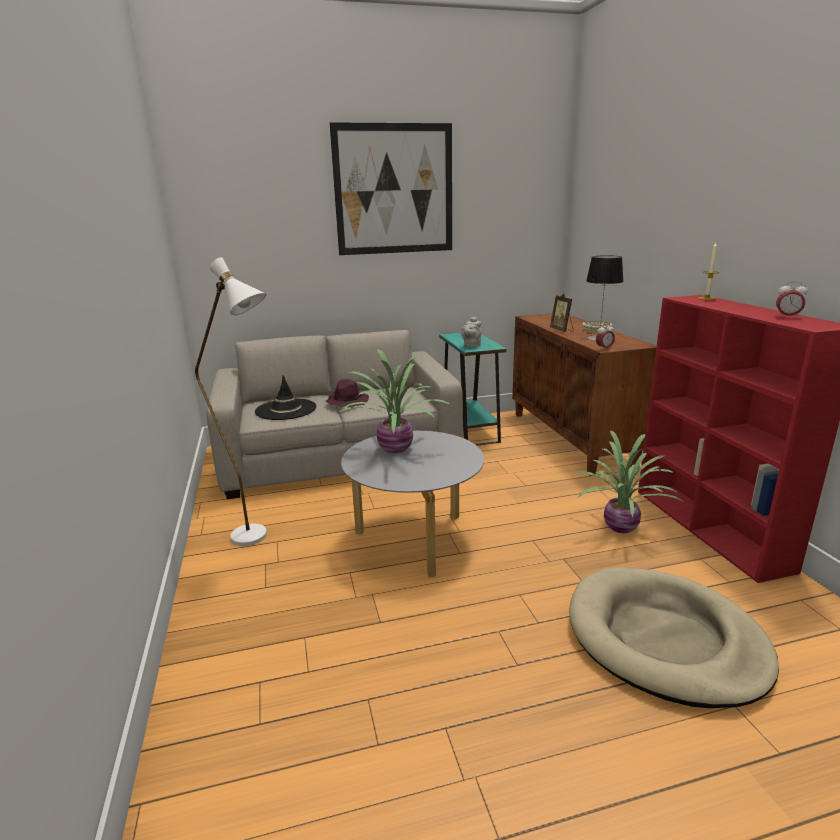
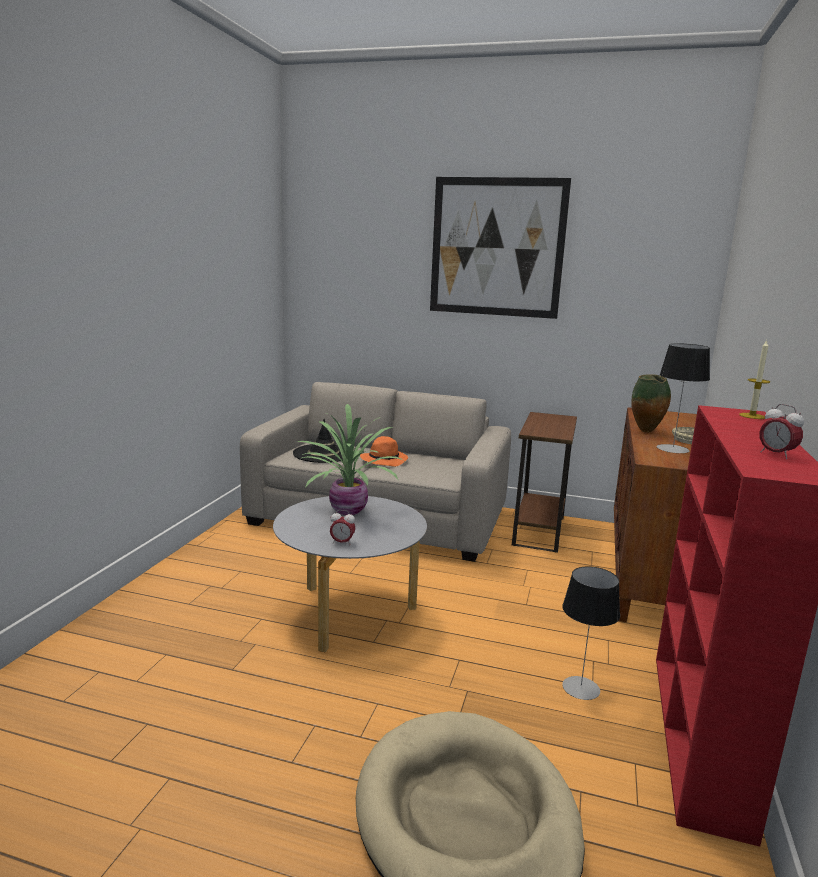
camera: 30 degrees right, 5 degrees down
(259, 539) = (231, 564): white floor lamp -> none
(347, 401) = (384, 460): purple hat -> orange hat
(470, 431) = (538, 531): turquoise side table -> brown side table
(471, 346) = (538, 430): grey teapot -> none
(562, 330) = (646, 432): picture frame -> vase
(604, 349) = (650, 461): alarm clock -> alarm clock (342, 542)
(622, 527) = (580, 688): potted plant -> table lamp

